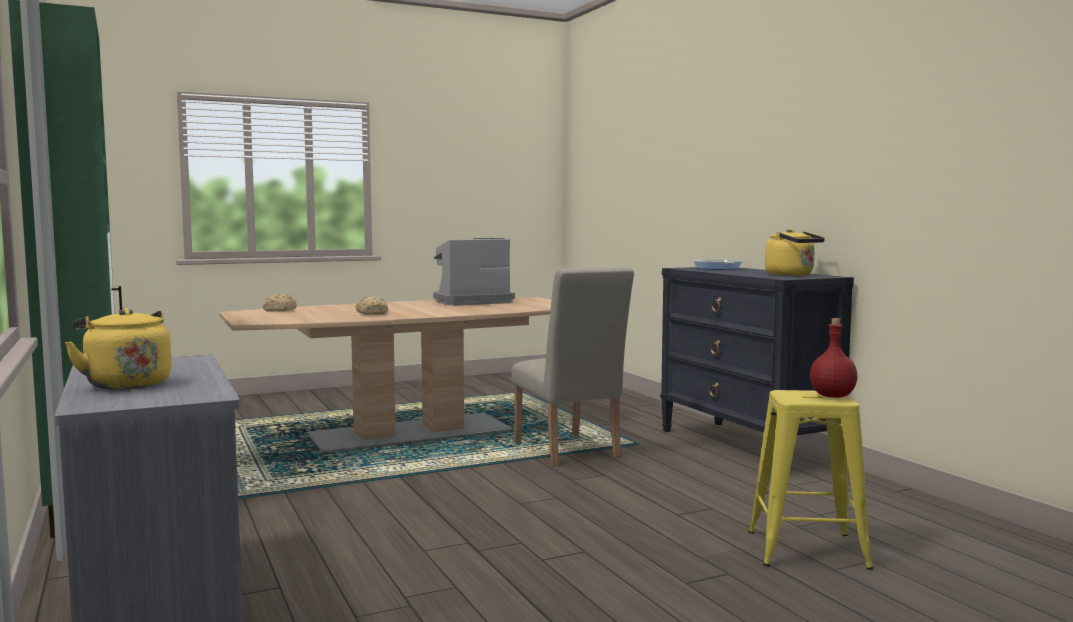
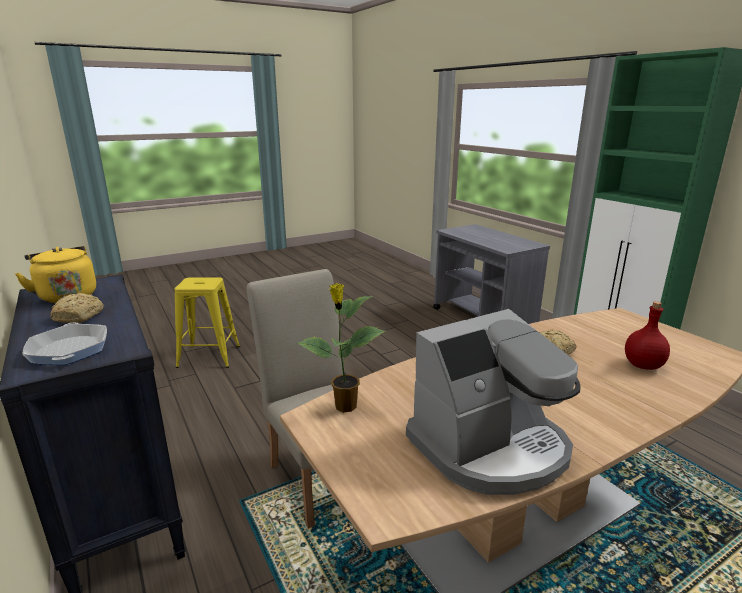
camera: 175 degrees right, 15 degrees up
(125, 384) = (490, 234): yellow kettle -> none
(279, 310) = (690, 362): bread -> bread (80, 316)
(547, 306) = (344, 407): none -> potted plant
(833, 396) = (188, 282): red bottle -> red bottle (642, 365)

